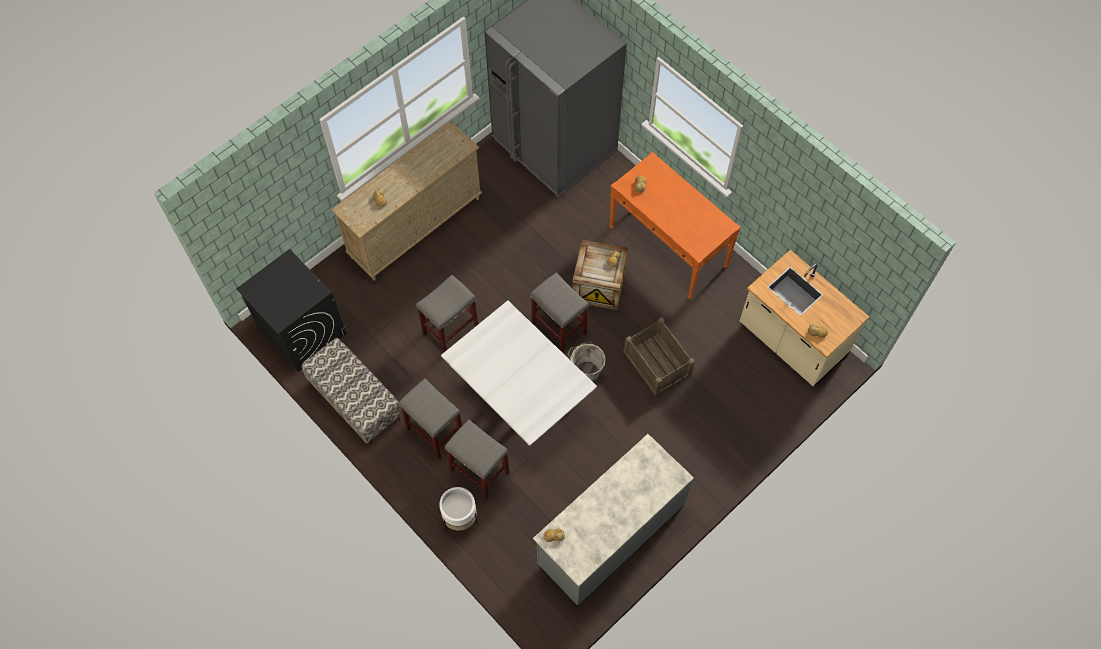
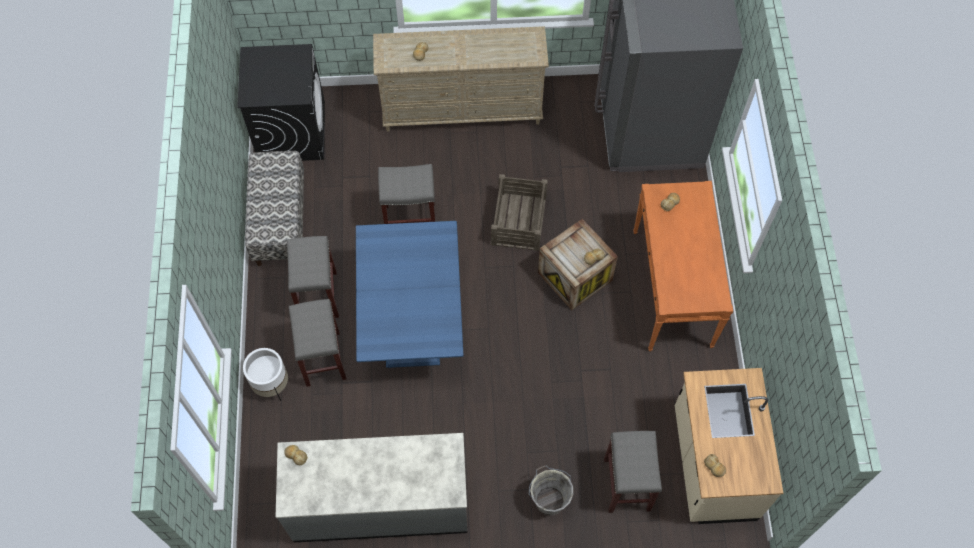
camera: 40 degrees right, 0 degrees up
(520, 400) = (413, 324): white dining table -> blue dining table
(559, 329) = (504, 288): grey stool -> grey stool (627, 485)
(586, 372) = (492, 344): grey bucket -> grey bucket (549, 500)
(657, 362) = (565, 384): crate -> crate (519, 220)

